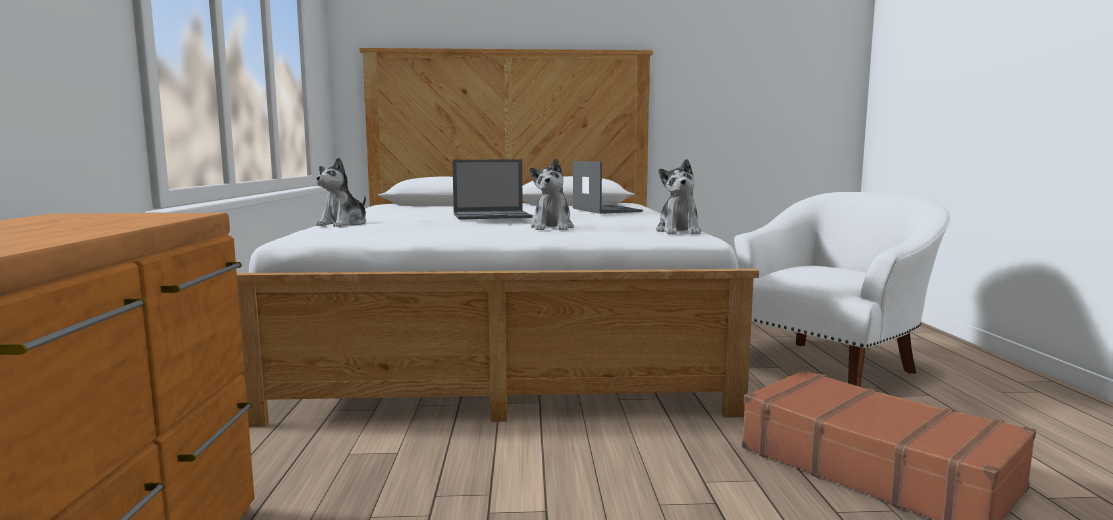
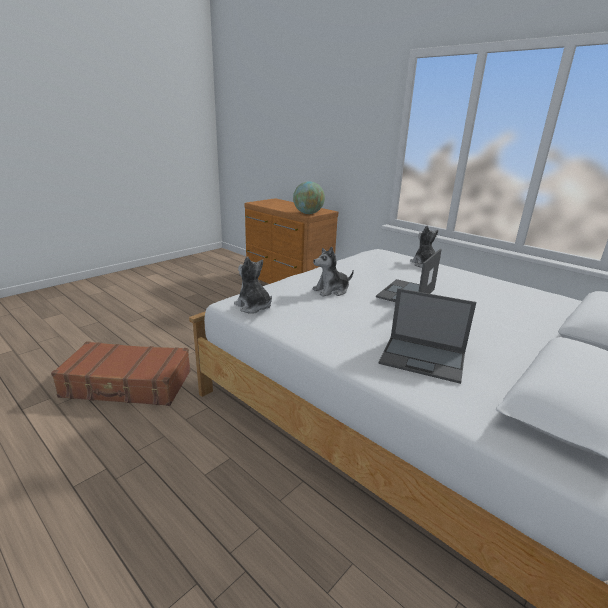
camera: 135 degrees right, 15 degrees up
(159, 215) = (308, 213): none -> globe
(552, 227) = (331, 291): plush toy -> plush toy turned 75 degrees counterclockwise
(828, 367) = (161, 500): white armchair -> none

